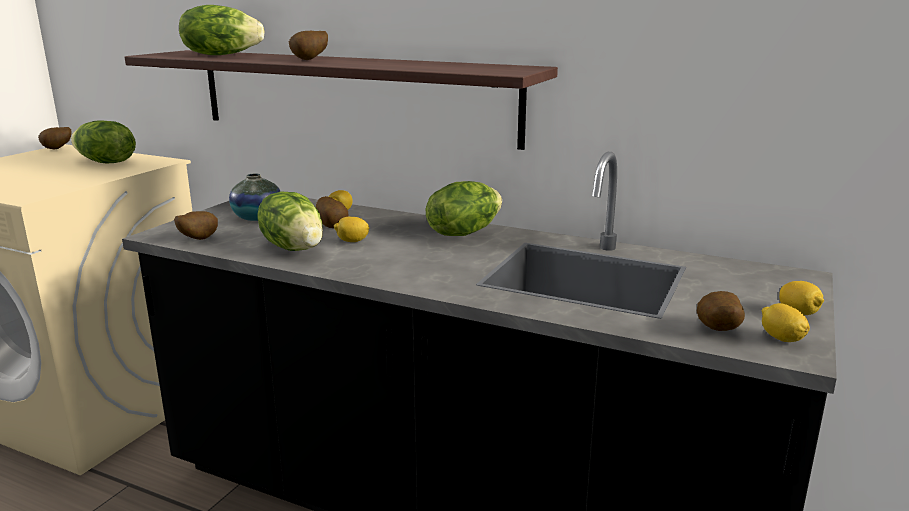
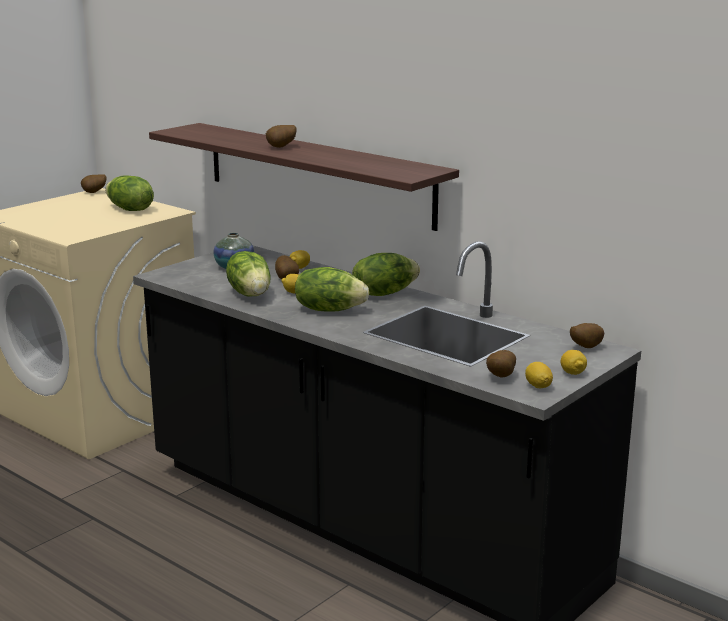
camera: 15 degrees right, 0 degrees up
(197, 239) = (185, 281): potato -> potato (584, 347)
(221, 55) = (220, 135): lettuce -> lettuce (329, 309)

